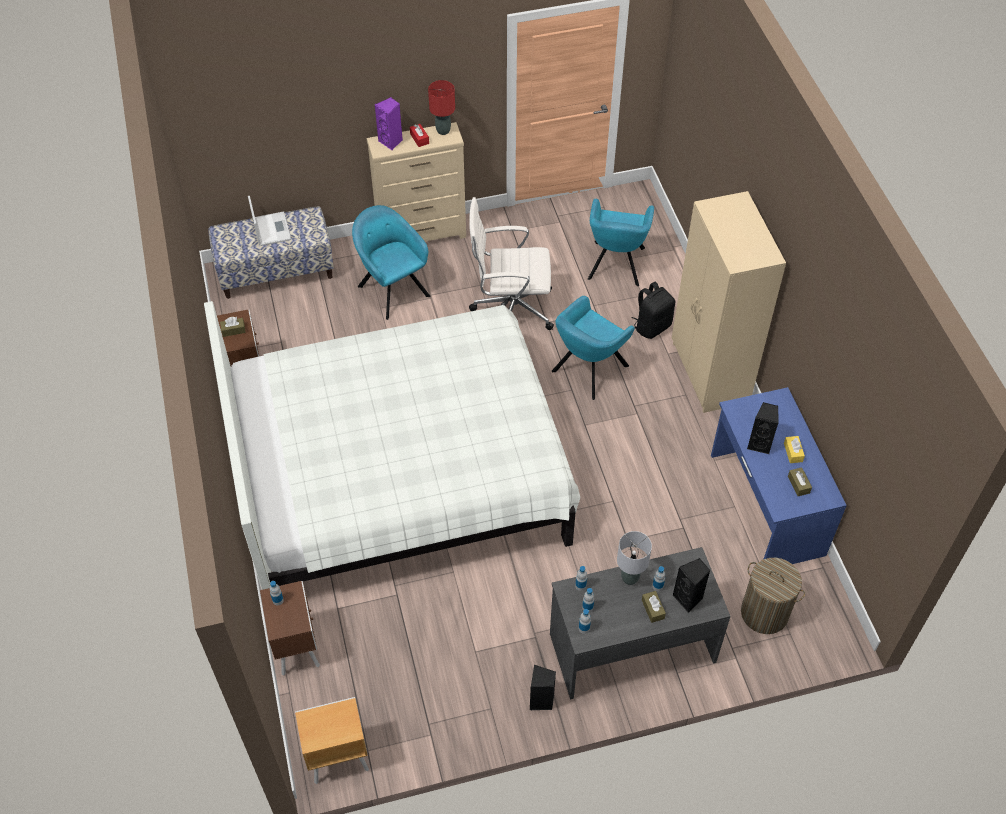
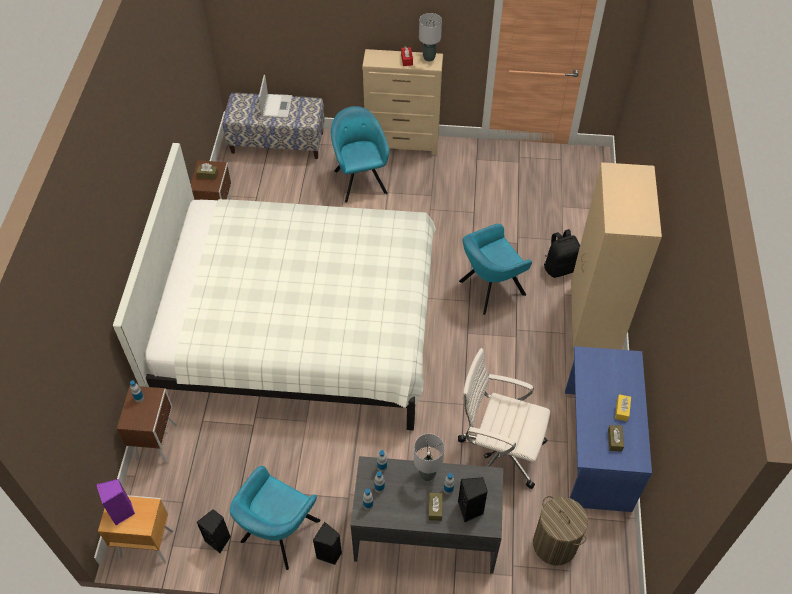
camera: 20 degrees right, 0 degrees up
(391, 141) = (383, 56): purple speaker -> purple speaker (122, 512)
(443, 131) = (428, 58): red table lamp -> grey table lamp
(511, 309) = (447, 221): white office chair -> white office chair (499, 451)
(616, 265) = (550, 209): turquoise armchair -> turquoise armchair (278, 534)
(760, 444) = (594, 393): black speaker -> black speaker (219, 540)

